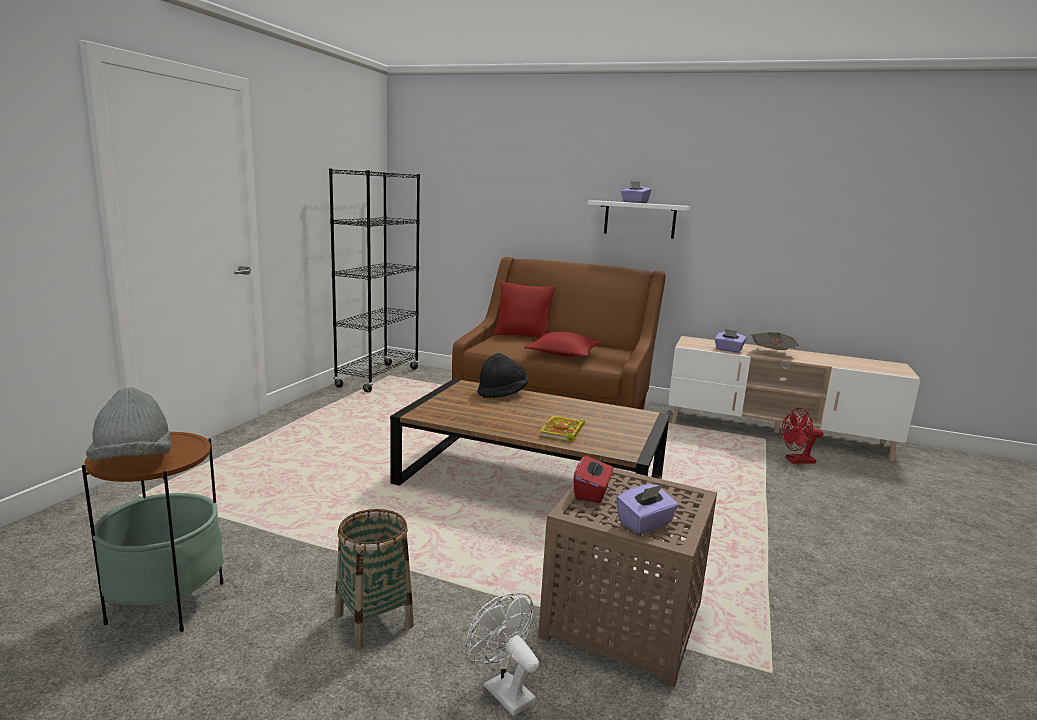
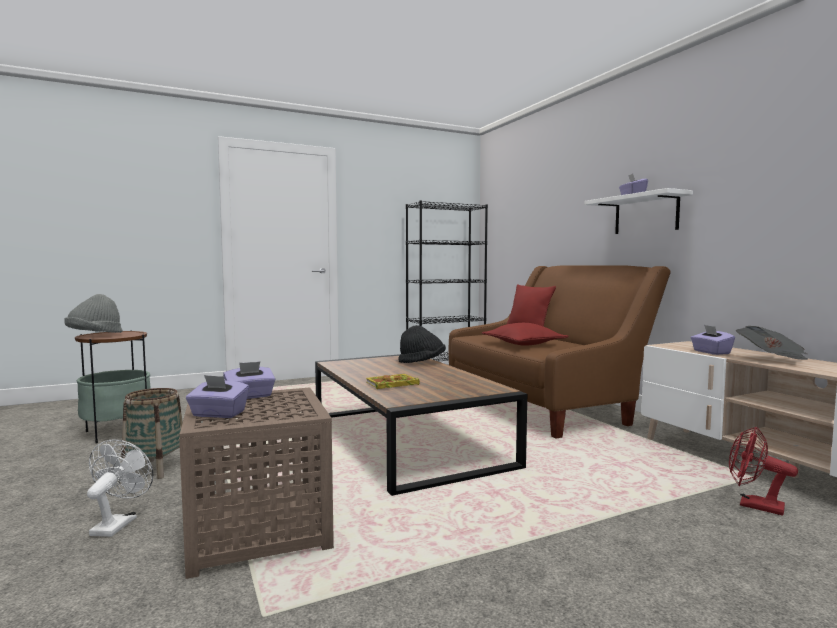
camera: 45 degrees right, 10 degrees down
(592, 492) = (250, 396): red tissue box -> purple tissue box

